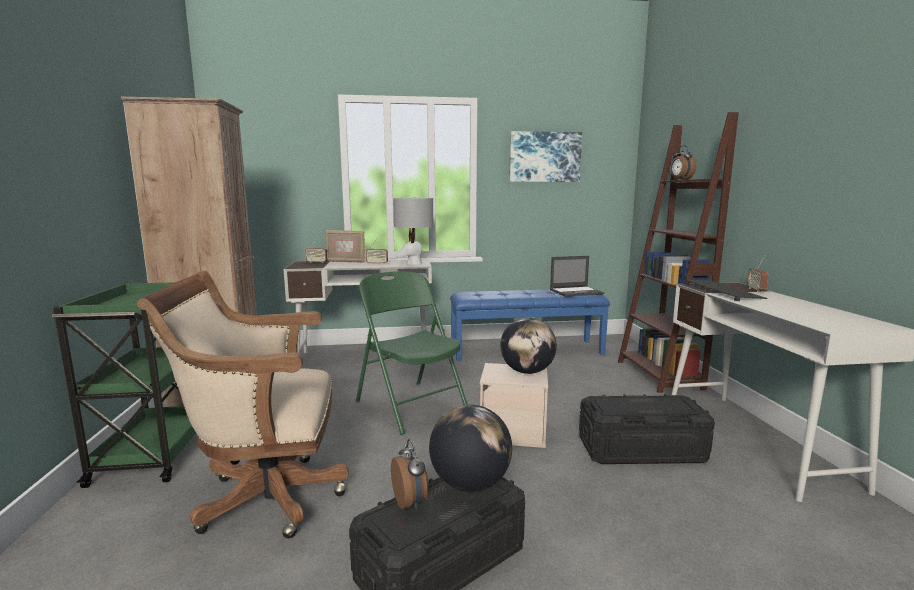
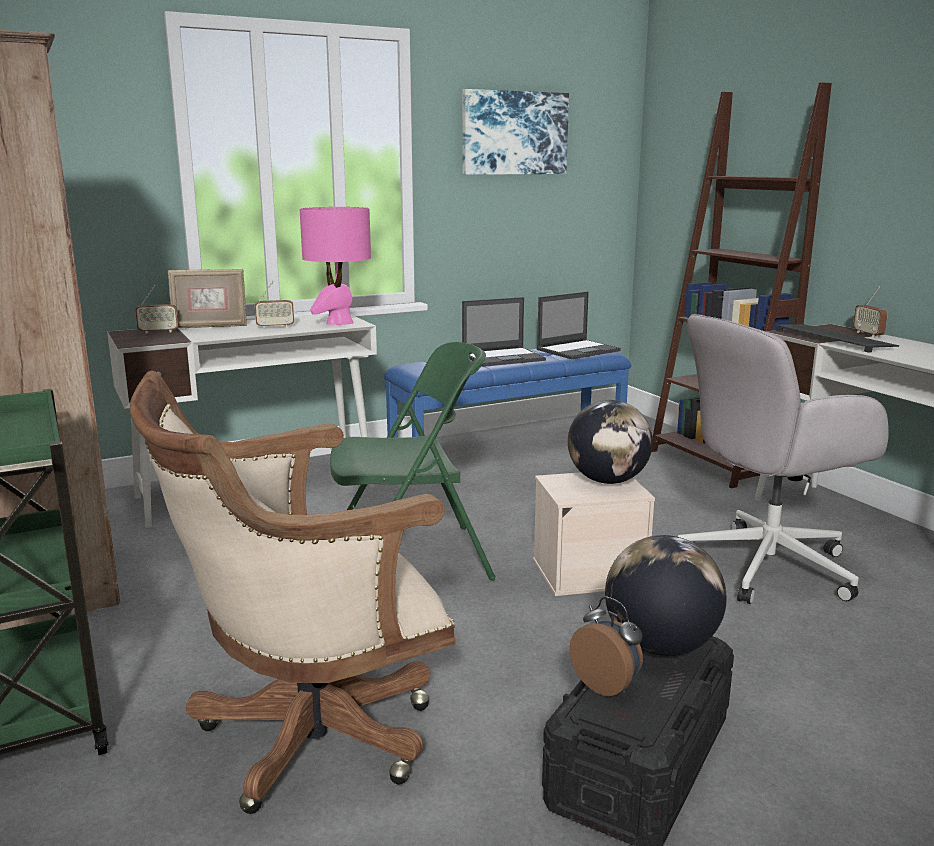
camera: 20 degrees left, 5 degrees up
(411, 406) = (409, 560): green chair -> green chair turned 135 degrees clockwise
(414, 263) = (339, 322): grey table lamp -> pink table lamp
(523, 292) = (503, 357): none -> laptop
(640, 450) = (765, 568): black storage box -> grey office chair
(680, 179) = (737, 175): alarm clock -> none

